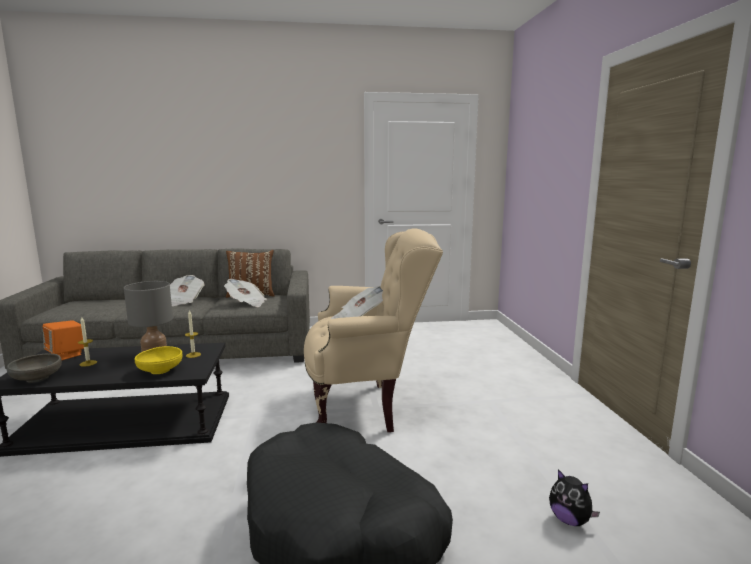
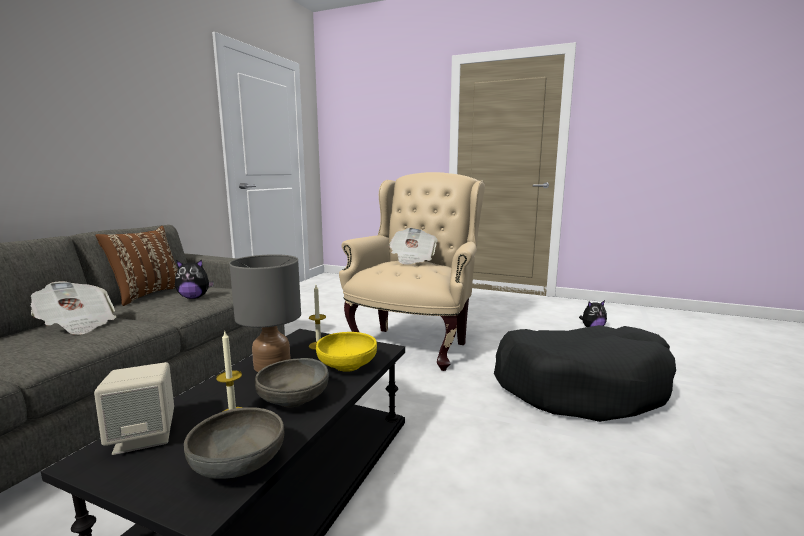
camera: 60 degrees left, 0 degrees up
(66, 355) = (144, 436): orange speaker -> beige speaker
(107, 370) = (294, 399): none -> grey bowl
(246, 303) = (194, 297): newspaper -> plush toy

